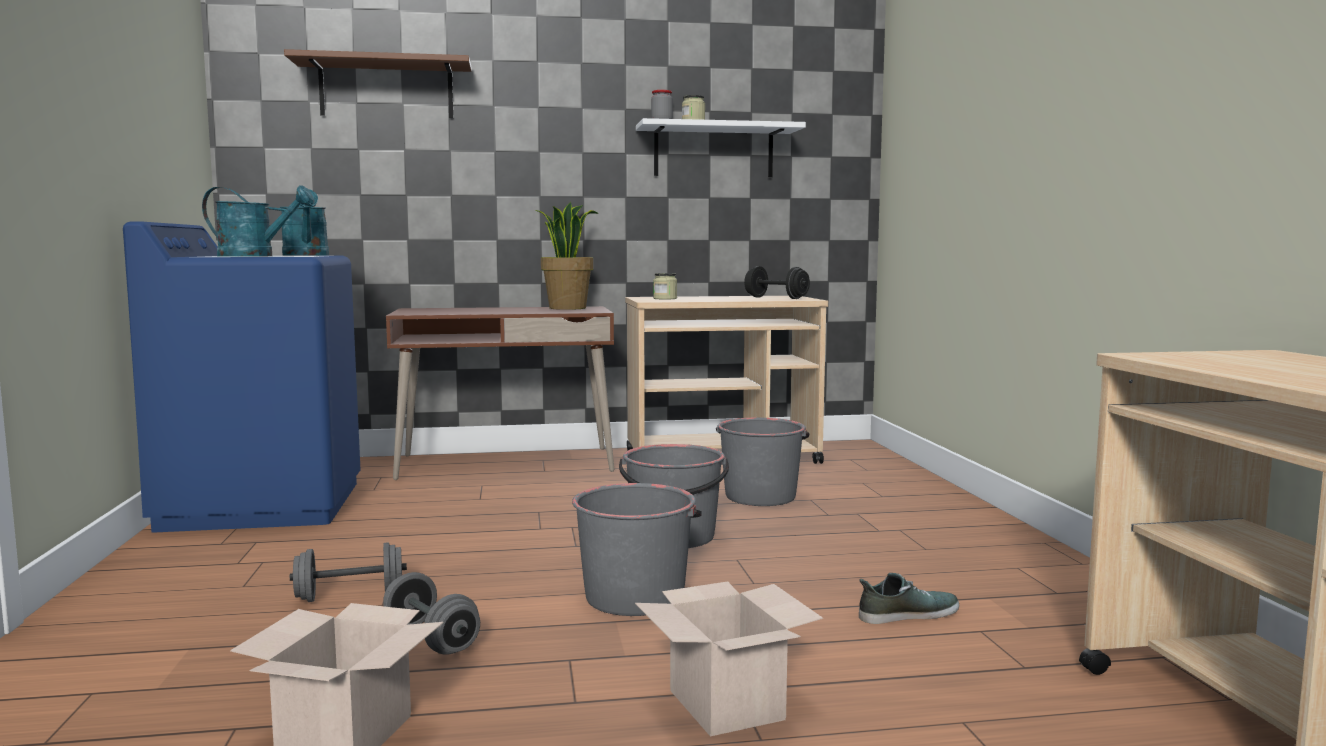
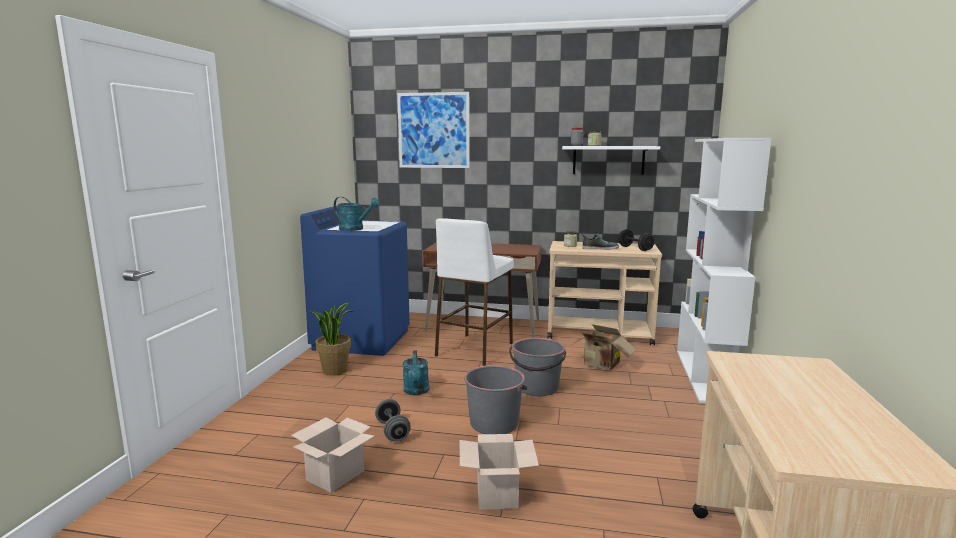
camera: 20 degrees right, 5 degrees up
(307, 255) = (383, 223): turquoise watering can -> turquoise watering can (416, 391)
(350, 596) = (372, 400): grey dumbbell -> none
(386, 90) = (433, 130): brown shelf -> picture
(513, 497) = (474, 349): none -> white stool
(567, 308) = (519, 247): potted plant -> potted plant (335, 370)
(760, 496) = (601, 366): grey bucket -> cardboard box
(907, 614) = (625, 459): shoe -> shoe (600, 248)
(933, 492) = (706, 376): none -> white bookcase

